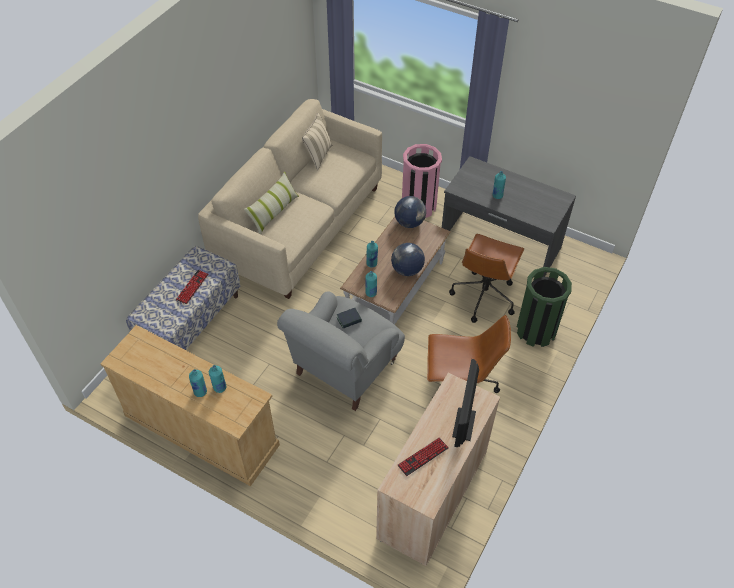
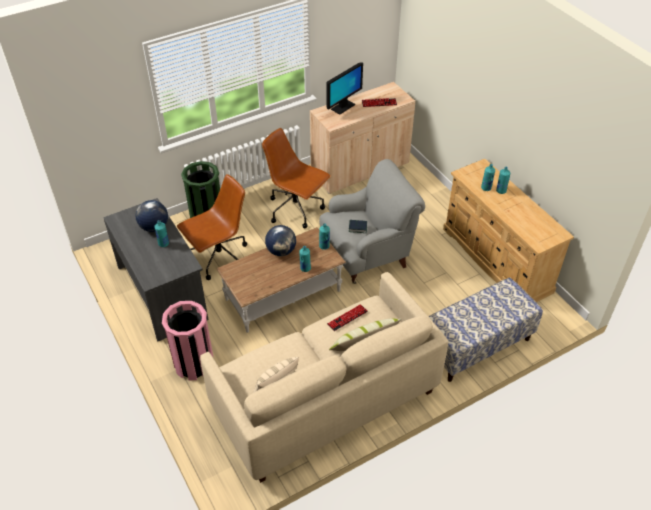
camera: 150 degrees left, 5 degrees down
(192, 287) = (473, 312): keyboard -> keyboard (347, 318)
(409, 222) = (243, 289): globe -> globe (154, 227)

